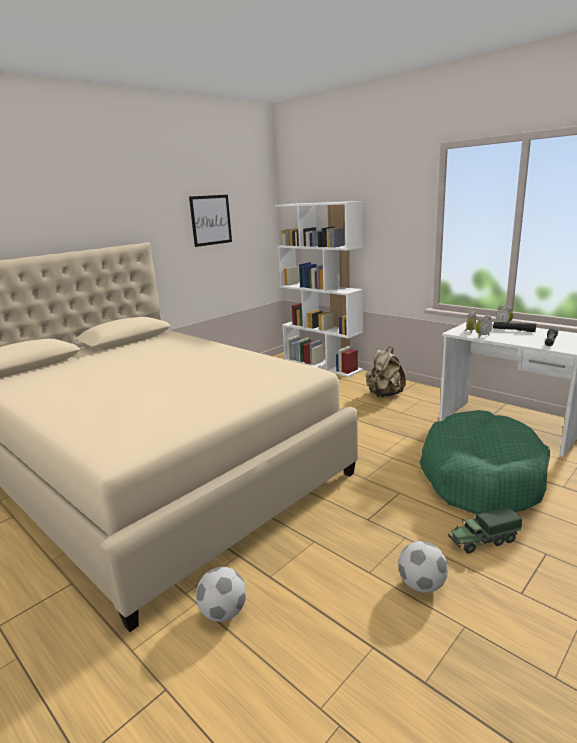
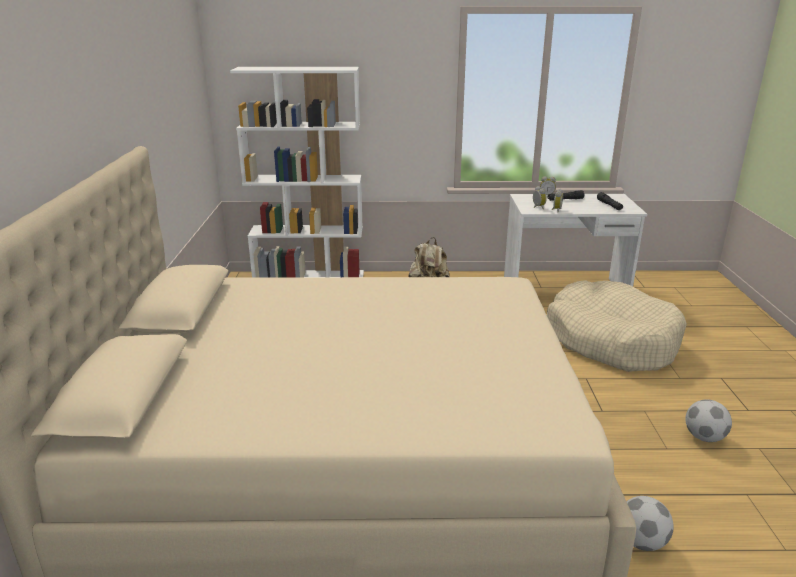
camera: 45 degrees left, 5 degrees up
(211, 220) = (169, 99): picture -> none
(480, 476) = (611, 340): green dog bed -> beige dog bed
(483, 541) = (684, 387): toy truck -> none

